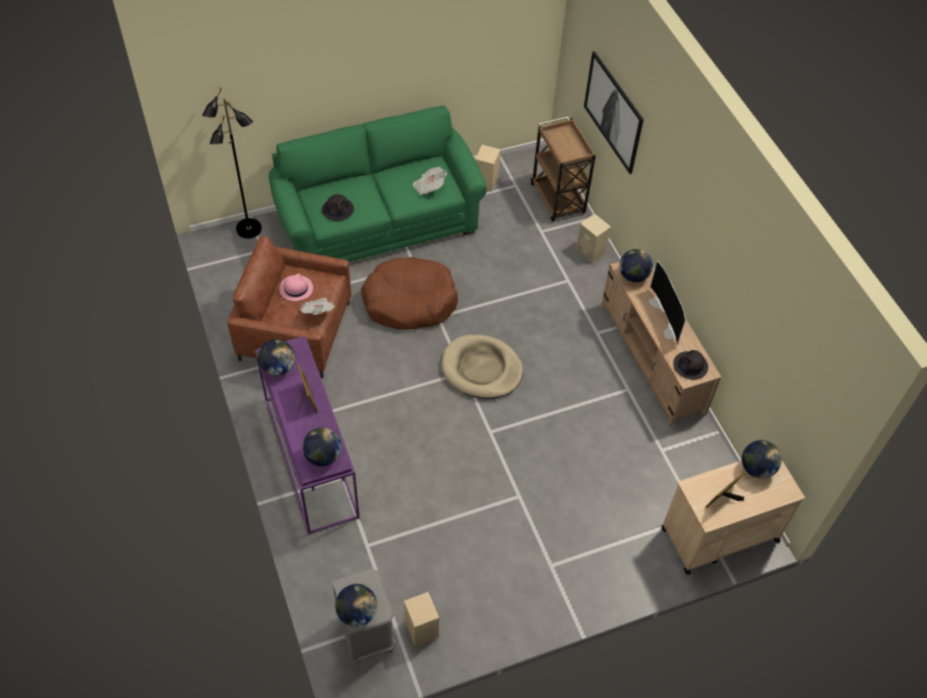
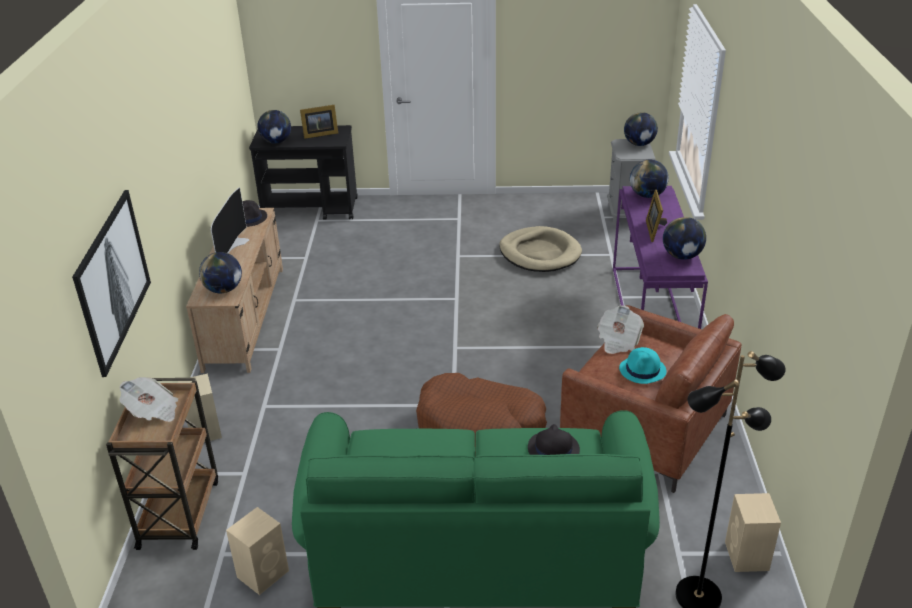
camera: 155 degrees left, 20 degrees down
(295, 288) = (643, 370): pink hat -> turquoise hat
(421, 628) = (581, 210): beige speaker -> beige speaker (747, 557)
(429, 187) = (395, 450): newspaper -> newspaper (152, 411)
(481, 369) = (432, 345): beige dog bed -> beige dog bed (540, 253)
(719, 534) = (311, 209): beige cart -> black cart

